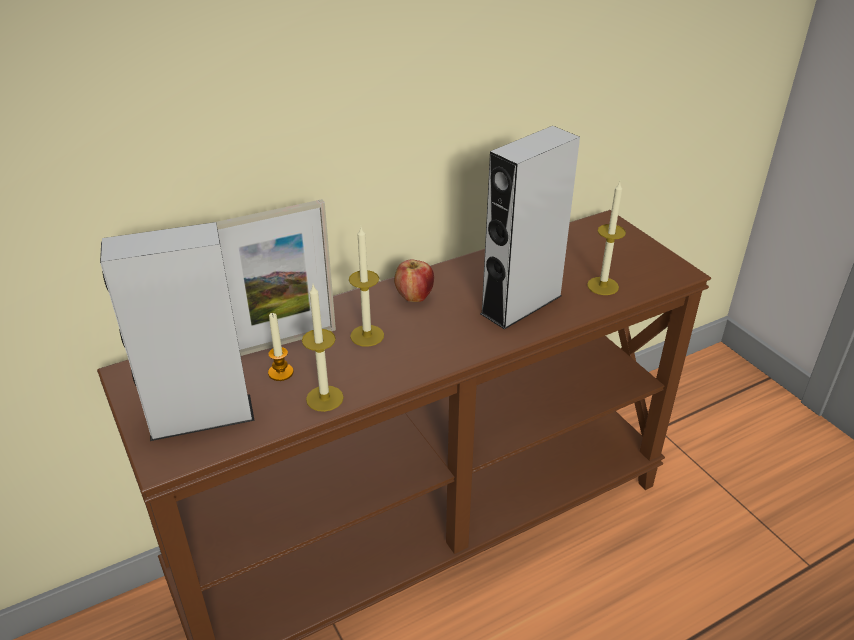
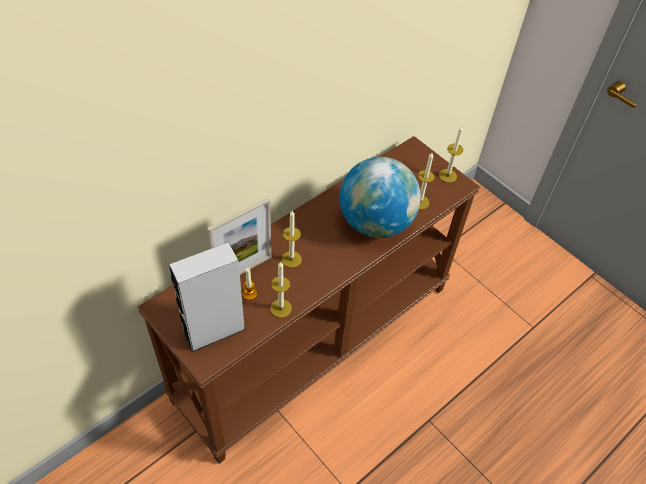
camera: 15 degrees left, 15 degrees up
(414, 297) = (311, 225): apple -> none
(521, 304) = (375, 223): grey speaker -> globe
(656, 258) = (447, 175): none -> candle

